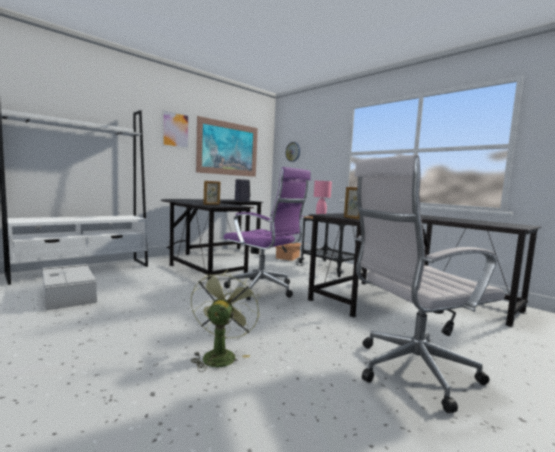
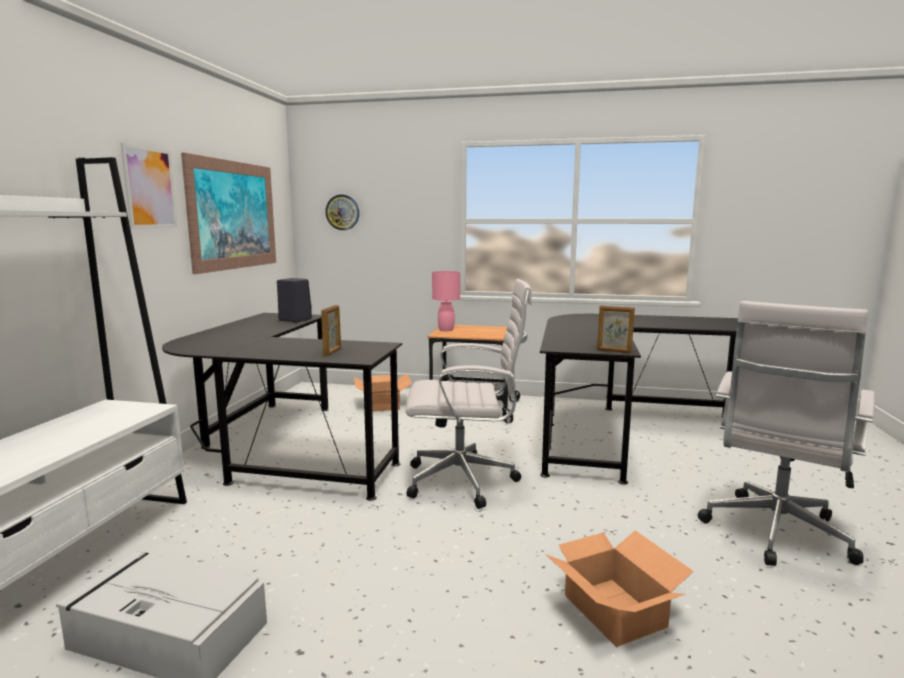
camera: 35 degrees left, 5 degrees up
(220, 355) = (614, 611): green fan -> cardboard box
(264, 290) = (466, 481): purple office chair -> white office chair

